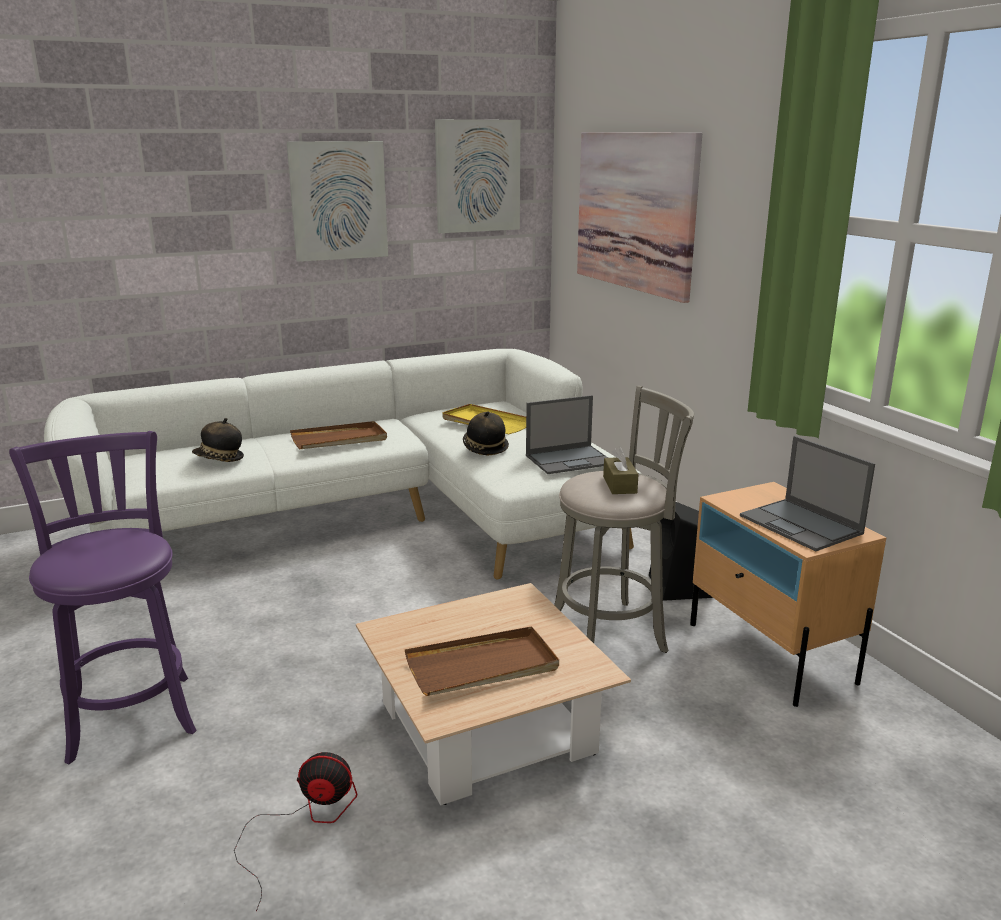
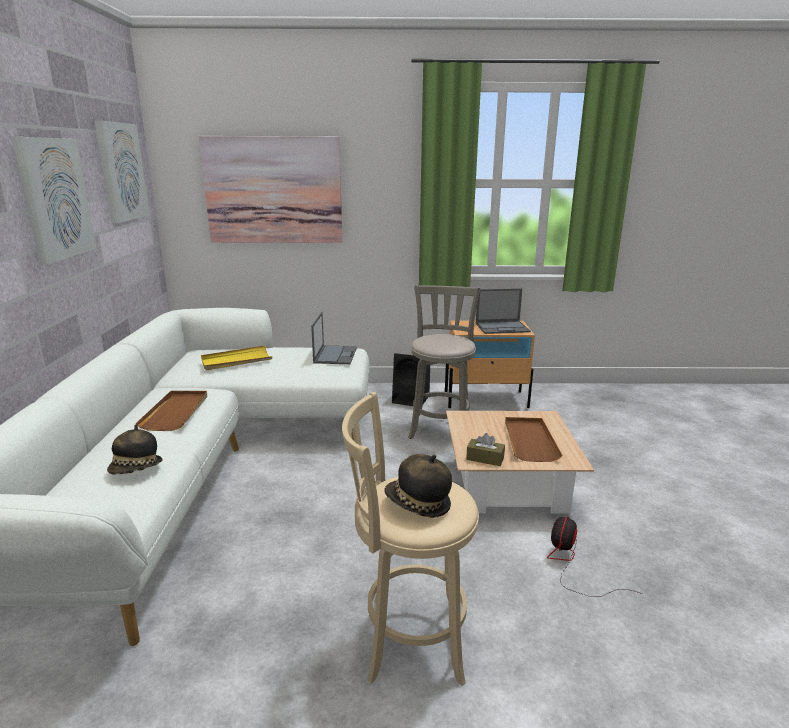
camera: 65 degrees left, 0 degrees up
(130, 713) = (408, 638): purple stool -> beige stool
(485, 448) = (283, 370): hat -> hat (417, 504)
(619, 484) = (444, 339): brown tissue box -> brown tissue box (485, 458)

